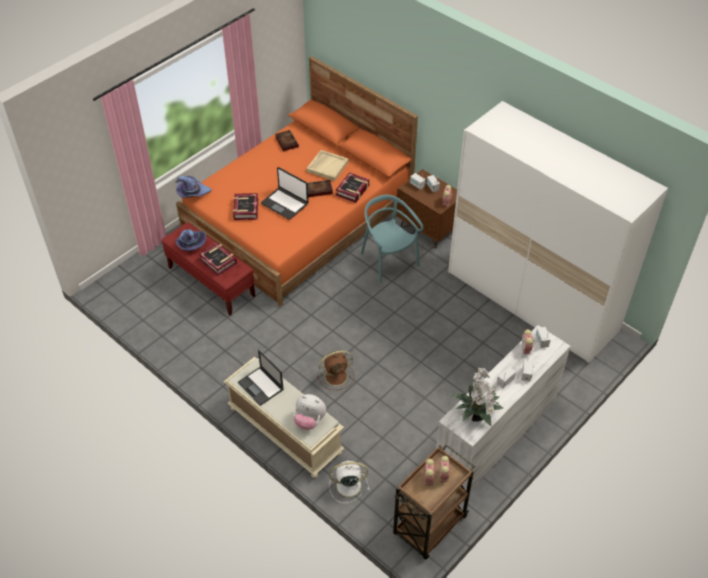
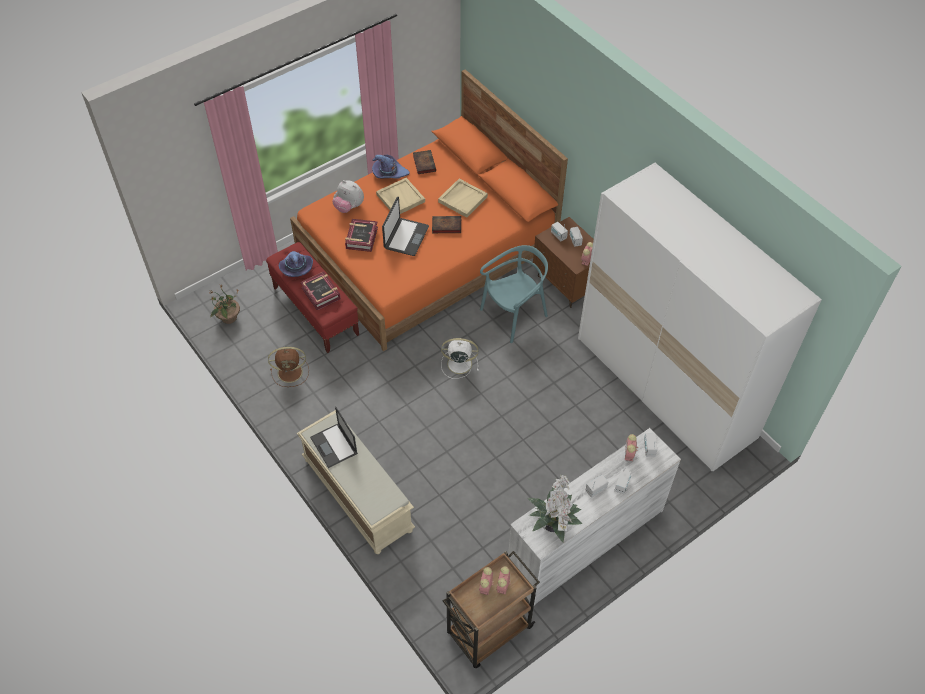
camera: 10 degrees right, 5 degrees up
(132, 298) = (228, 318): none -> potted plant
(192, 192) = (308, 210): purple hat -> purple hat (389, 173)
(272, 172) = (400, 198): none -> beige tray
(285, 204) = (405, 237): laptop -> laptop turned 120 degrees counterclockwise
(309, 420) = (377, 494): plush toy -> plush toy (349, 207)
(337, 376) = (427, 441): brown fan -> brown fan (291, 372)
(347, 485) = (410, 569): white fan -> white fan (458, 364)
(353, 190) = (484, 232): book -> none
(388, 261) = (514, 315): turquoise chair -> turquoise chair turned 75 degrees clockwise

